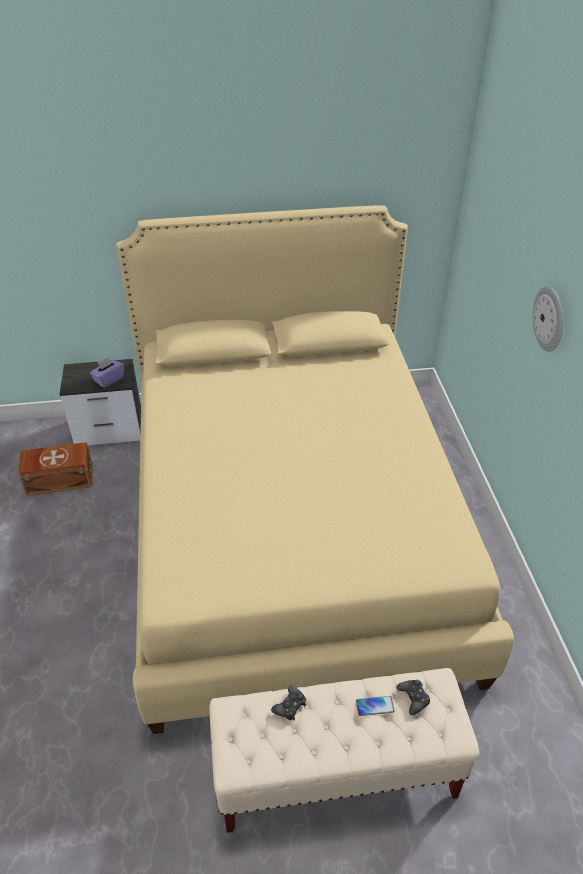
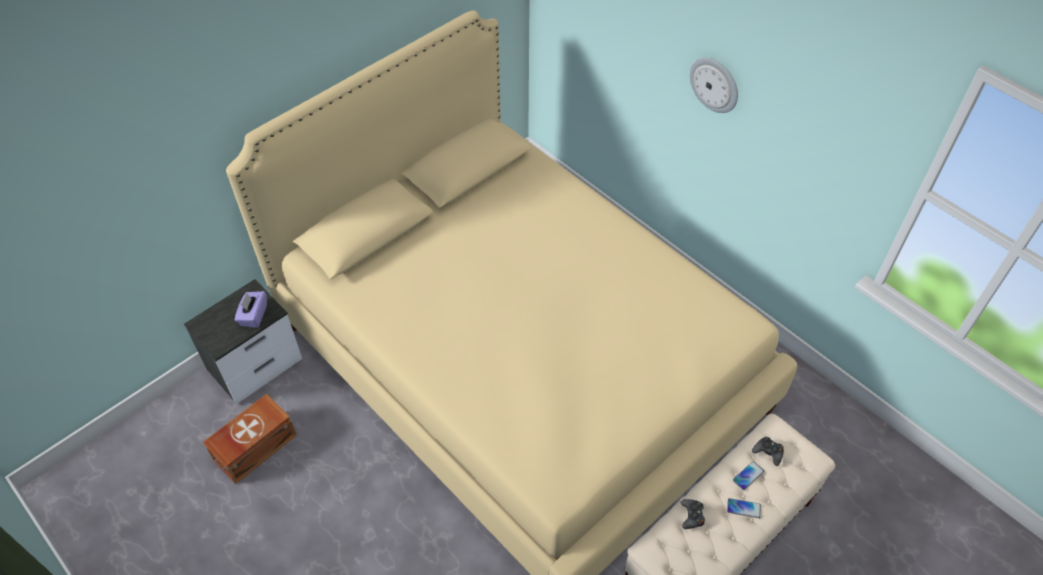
camera: 35 degrees left, 10 degrees up
(344, 731) = (743, 508): none -> phone

